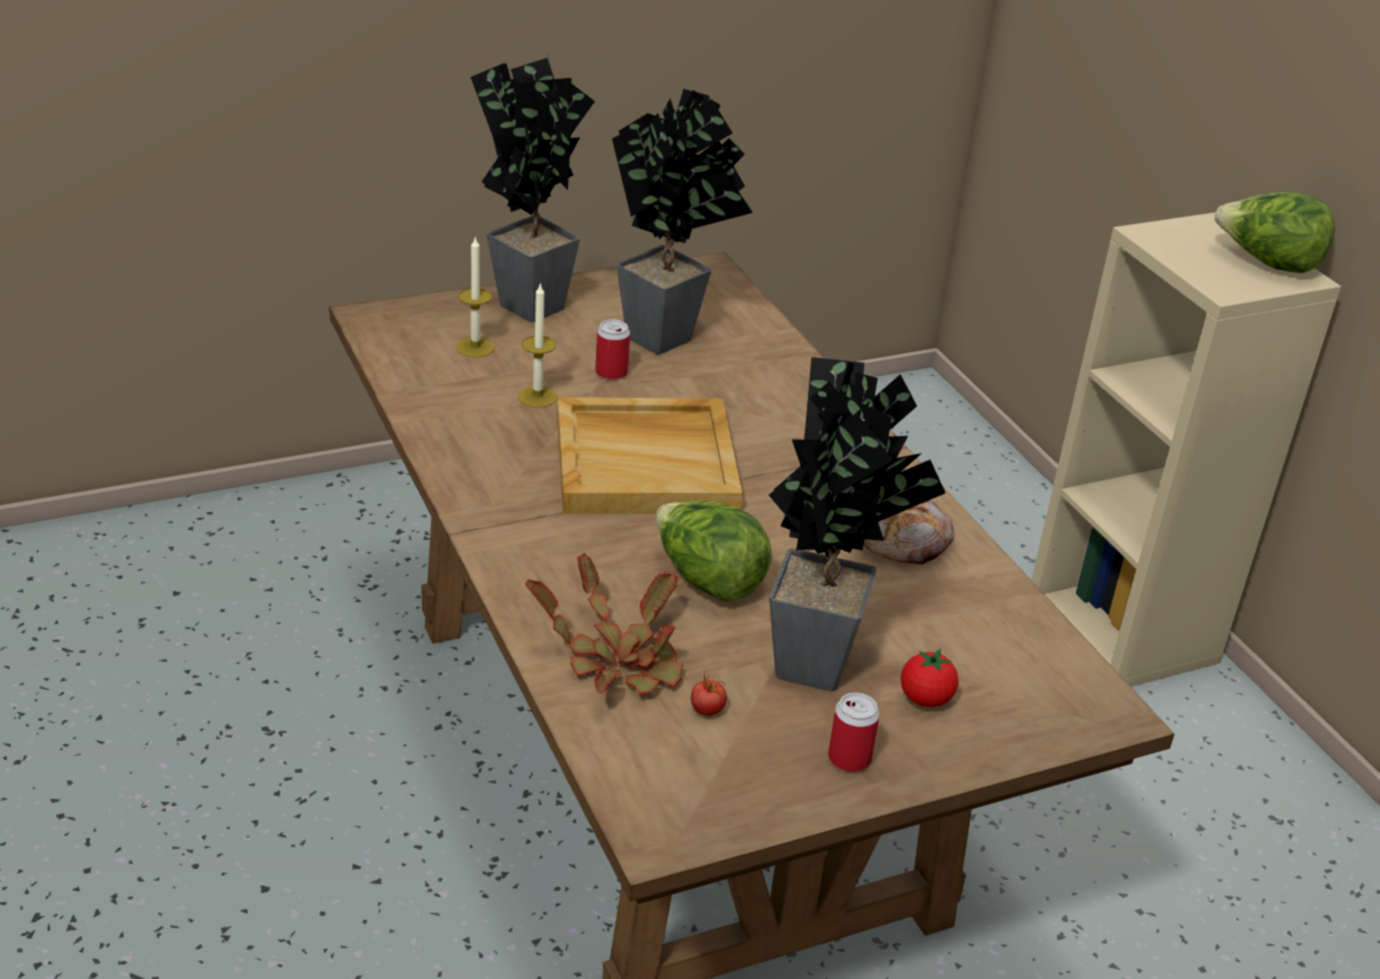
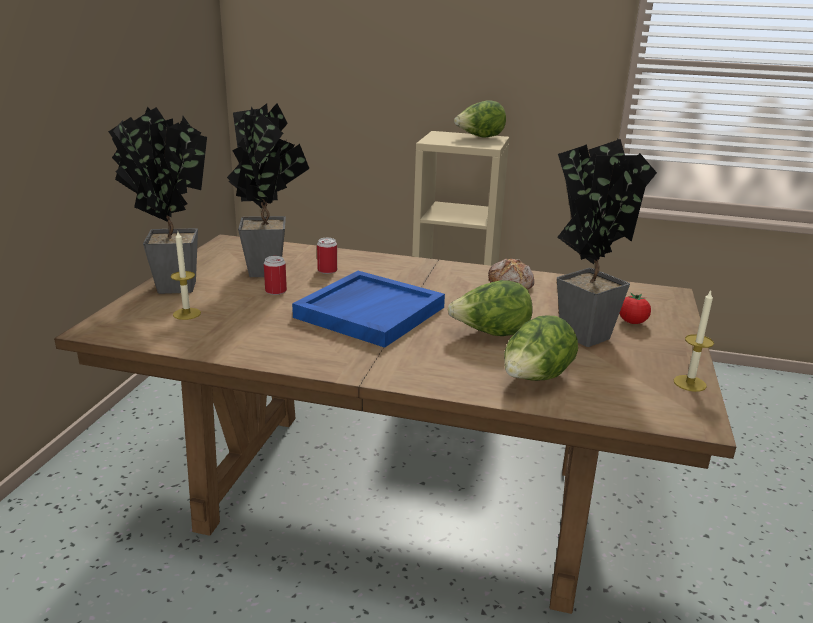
camera: 50 degrees left, 10 degrees down
(537, 397) = (265, 315): candle -> candle (689, 383)
(618, 660) = (535, 379): potted plant -> lettuce
(647, 462) = (369, 311): beige tray -> blue tray
(707, 710) = (600, 372): tomato -> none
(849, 758) = (665, 353): can -> can (327, 271)

